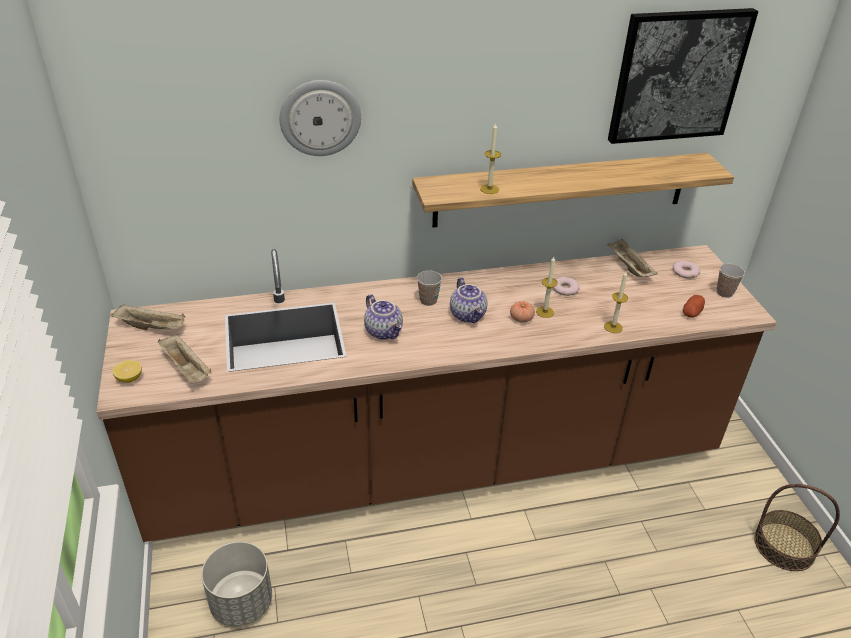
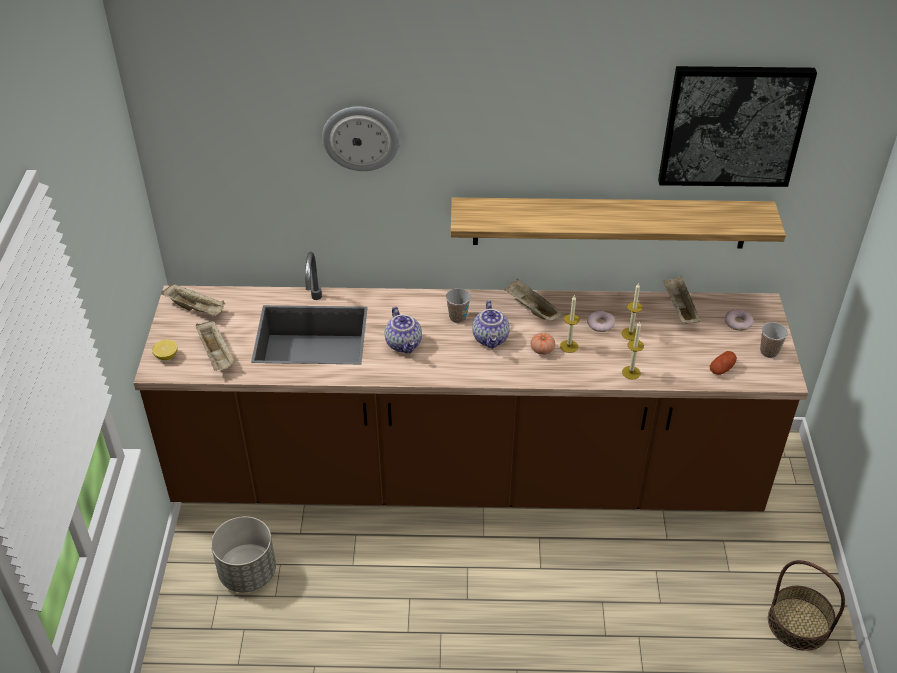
camera: 15 degrees right, 5 degrees up
(489, 189) = (521, 220): candle -> candle (630, 334)
(495, 284) = (531, 309): none -> beige tray

